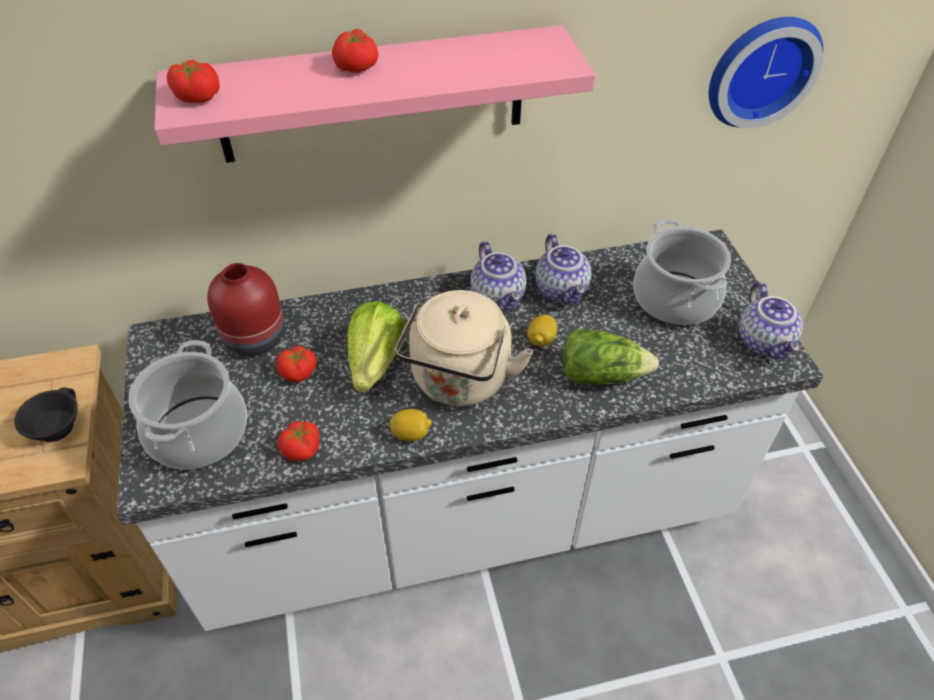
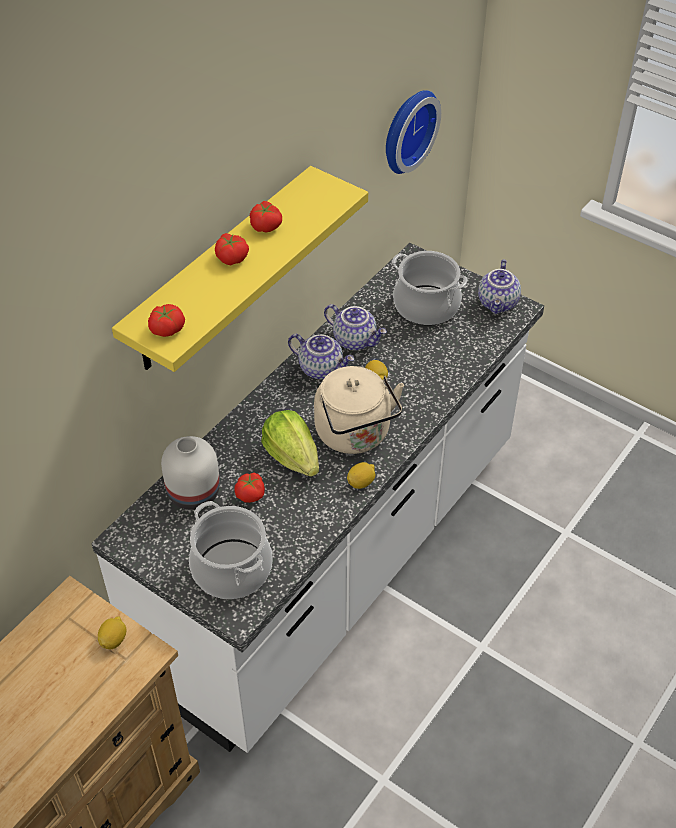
camera: 40 degrees left, 0 degrees up
(54, 426) = (113, 639): black cup -> lemon
(253, 338) = (193, 494): red vase -> white vase
(302, 449) = (308, 533): tomato -> tomato (266, 226)
(372, 96) = (220, 271): pink shelf -> yellow shelf
(601, 374) = (430, 378): lettuce -> none
(765, 342) = (498, 303): teapot -> teapot turned 60 degrees clockwise

